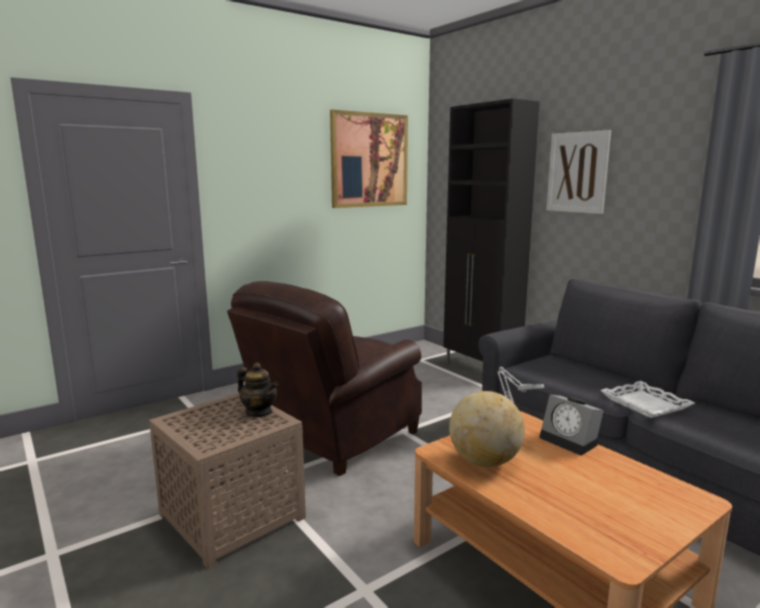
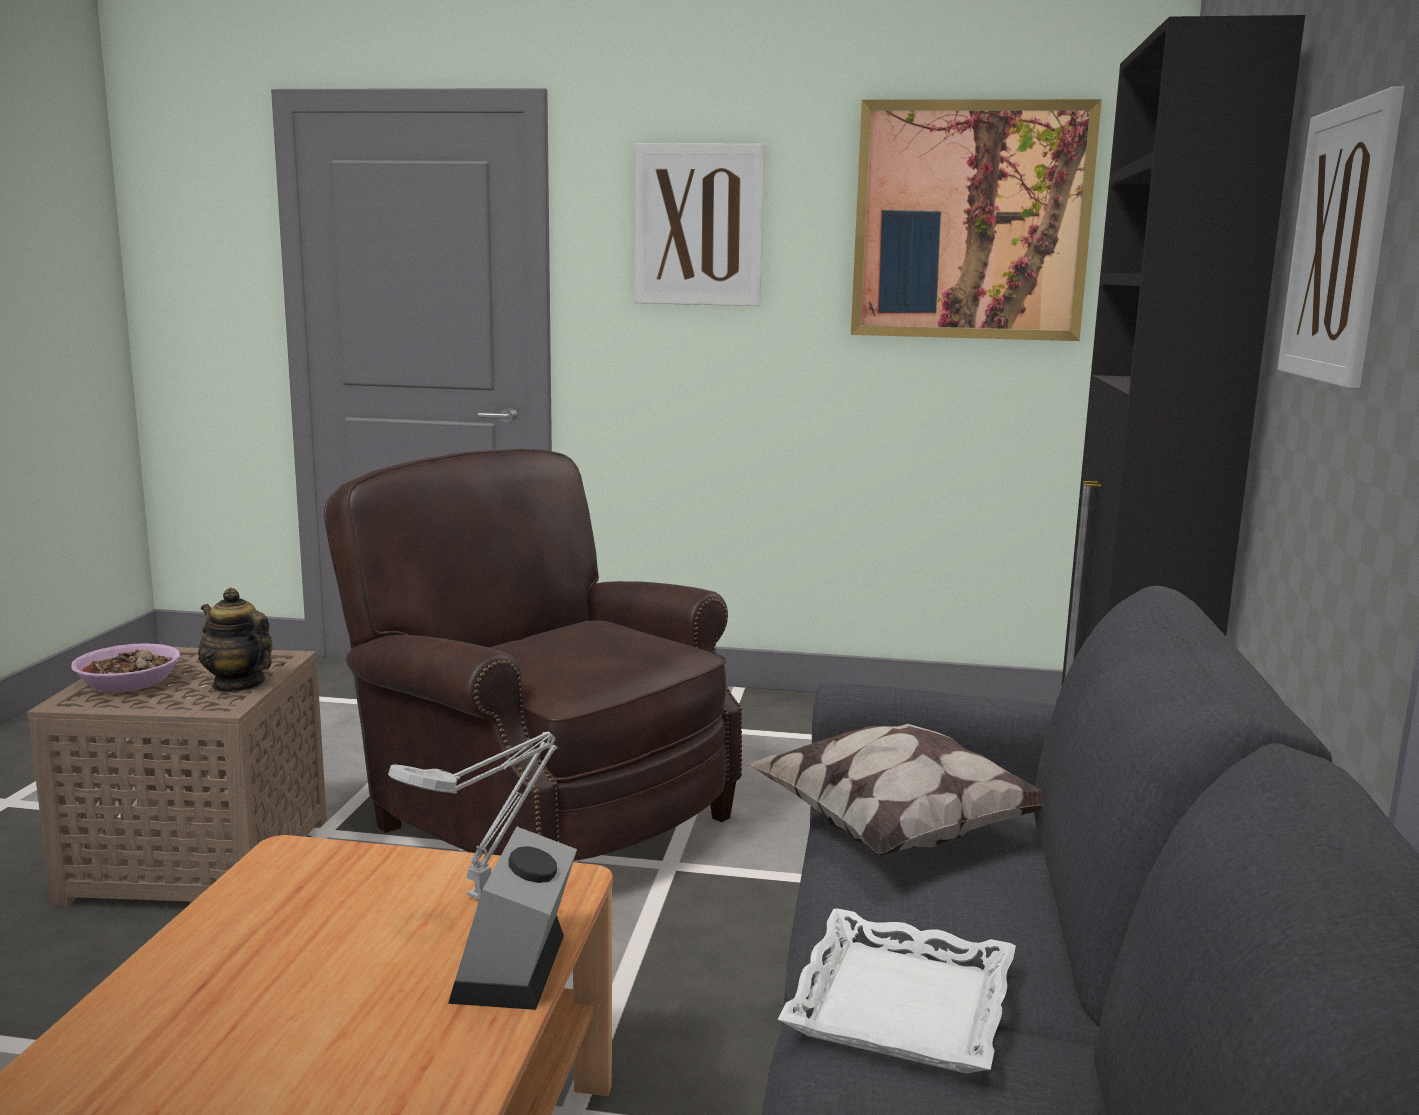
camera: 45 degrees right, 0 degrees up
(204, 431) = (129, 681): none -> bowl
(259, 412) = (238, 684): teapot -> teapot turned 135 degrees clockwise
(268, 162) = (698, 225): none -> picture
(332, 437) = (542, 818): brown armchair -> brown armchair turned 45 degrees clockwise
(484, 461) = (290, 909): globe -> none
(546, 372) = (896, 830): none -> pillow

